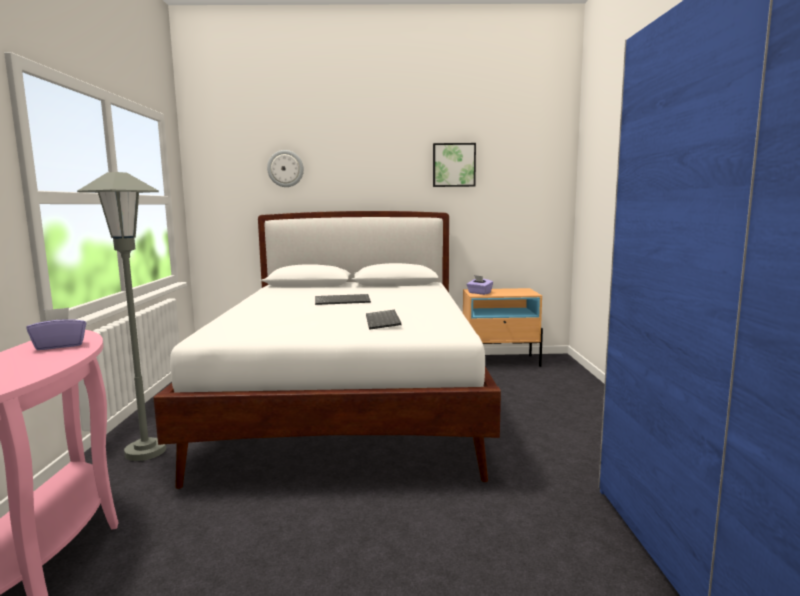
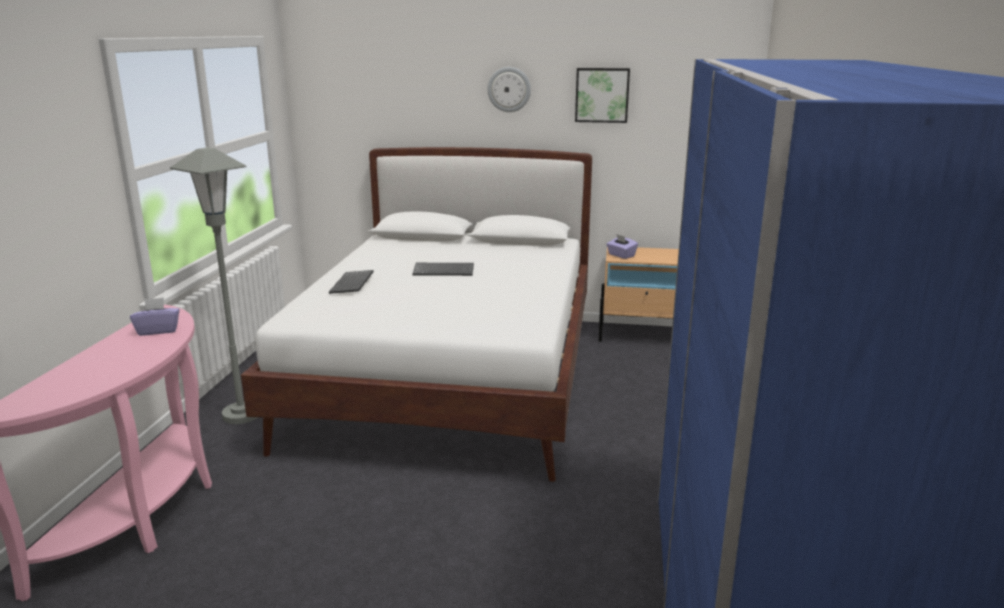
camera: 10 degrees right, 10 degrees up
(285, 168) = (401, 94): wall clock -> wall clock (509, 89)
(384, 321) = (469, 309): keyboard -> keyboard (353, 284)

